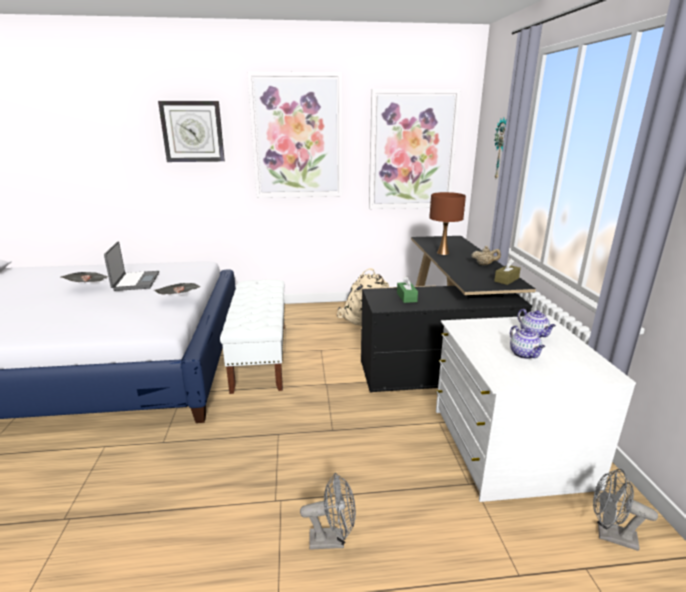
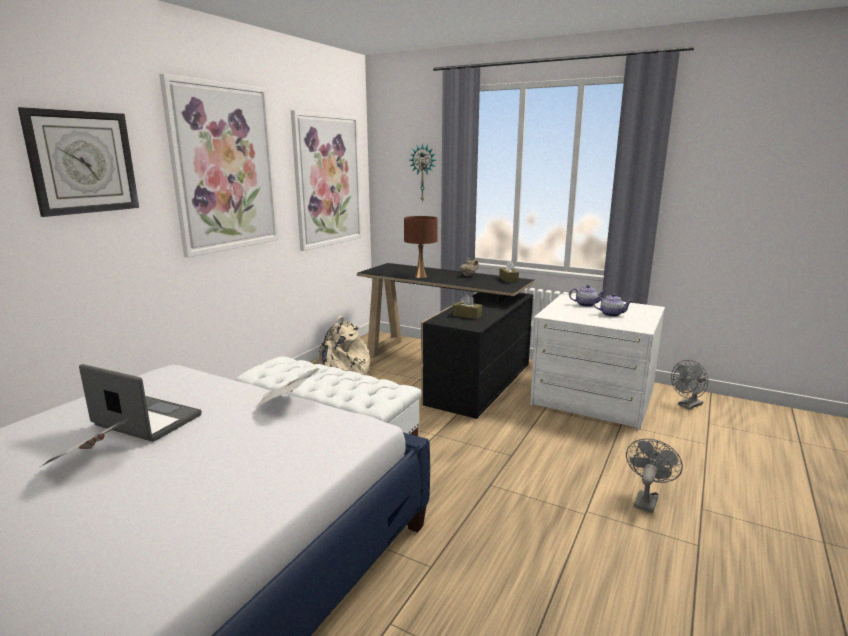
camera: 55 degrees left, 5 degrees down
(406, 297) = (467, 315): green tissue box -> brown tissue box

